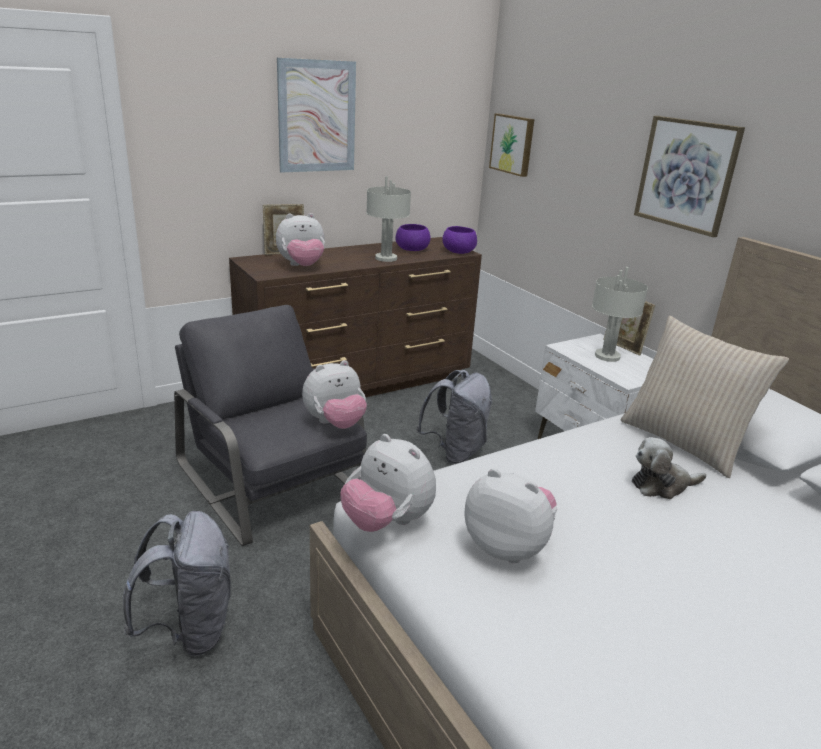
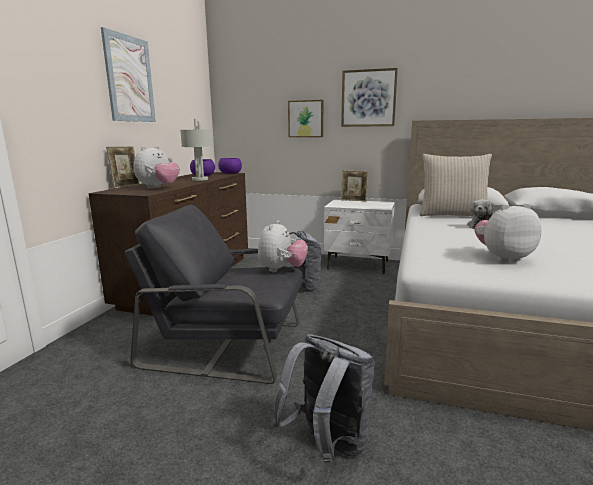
camera: 40 degrees left, 10 degrees down
(386, 522) = (447, 271): plush toy -> none
(513, 144) = (237, 106): picture -> picture (306, 119)
(607, 356) = (357, 204): grey table lamp -> none

